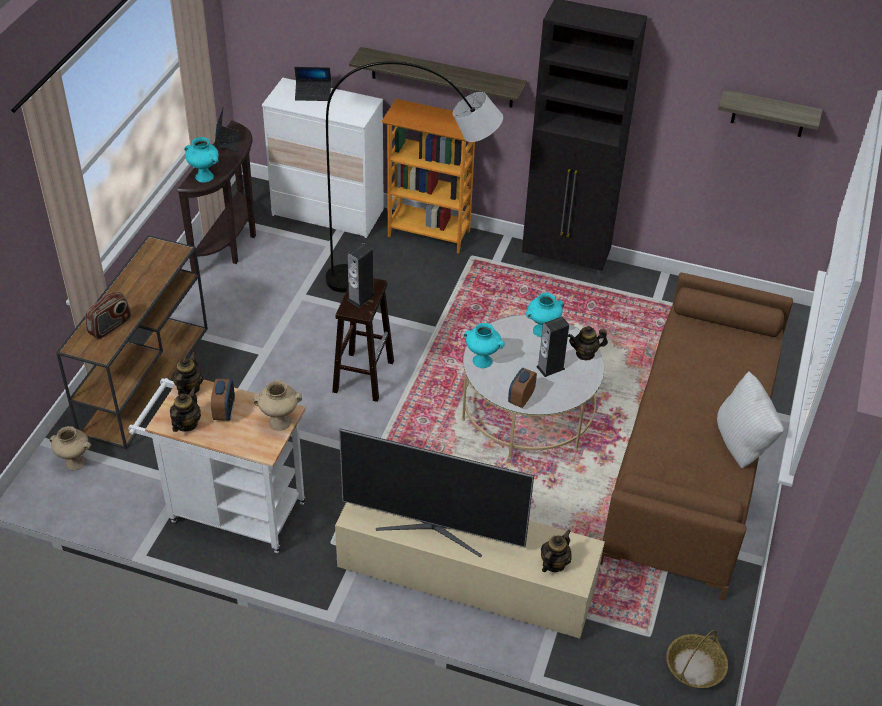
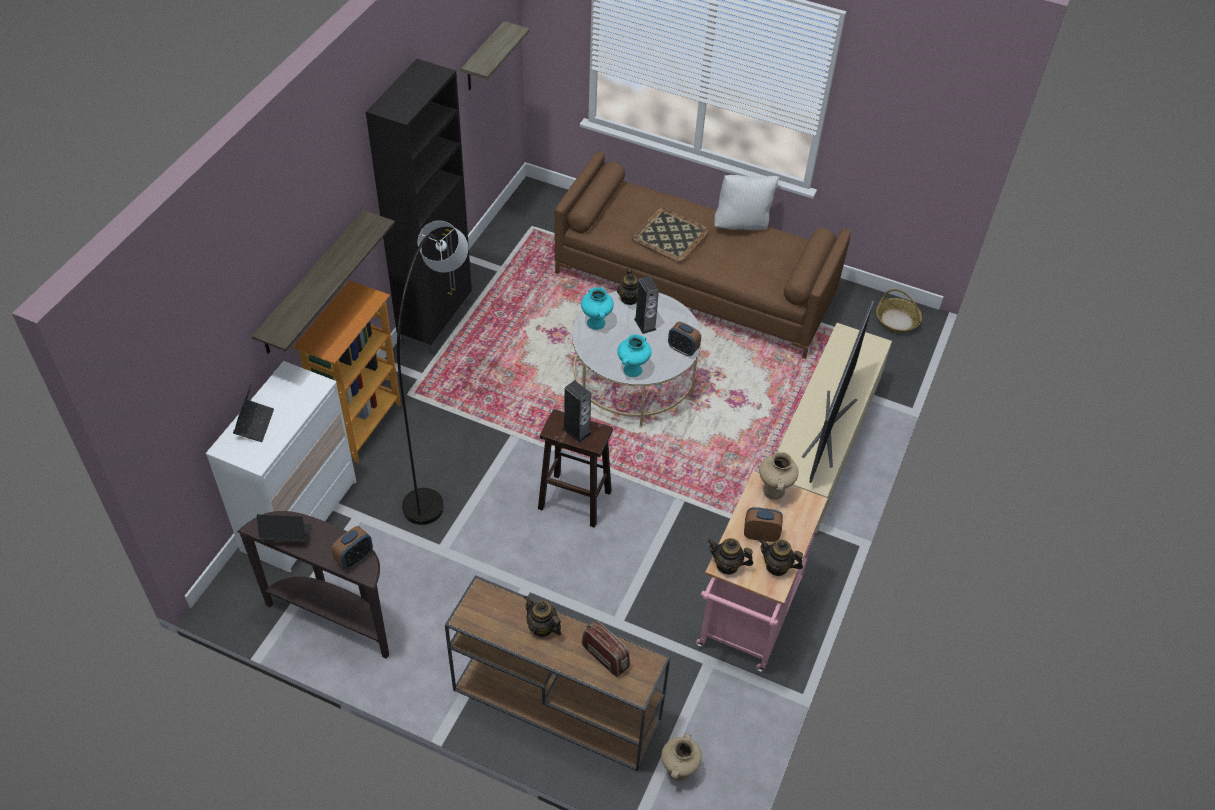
camera: 85 degrees left, 5 degrees up
(205, 176) = (354, 558): turquoise vase -> alarm clock
(229, 510) = (747, 620): white cart -> pink cart
(554, 564) = (861, 355): teapot -> teapot (542, 627)
(695, 380) = (670, 235): none -> tray

